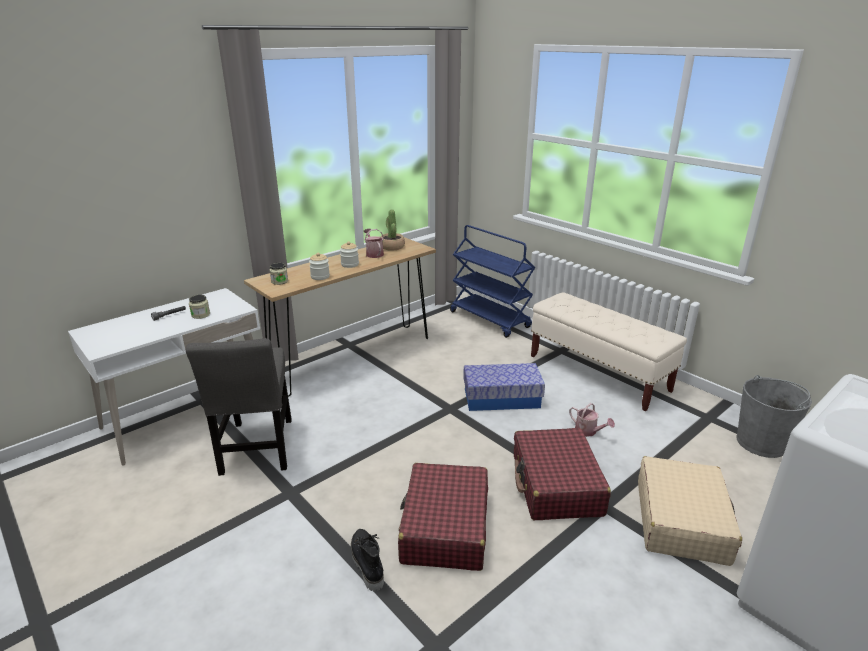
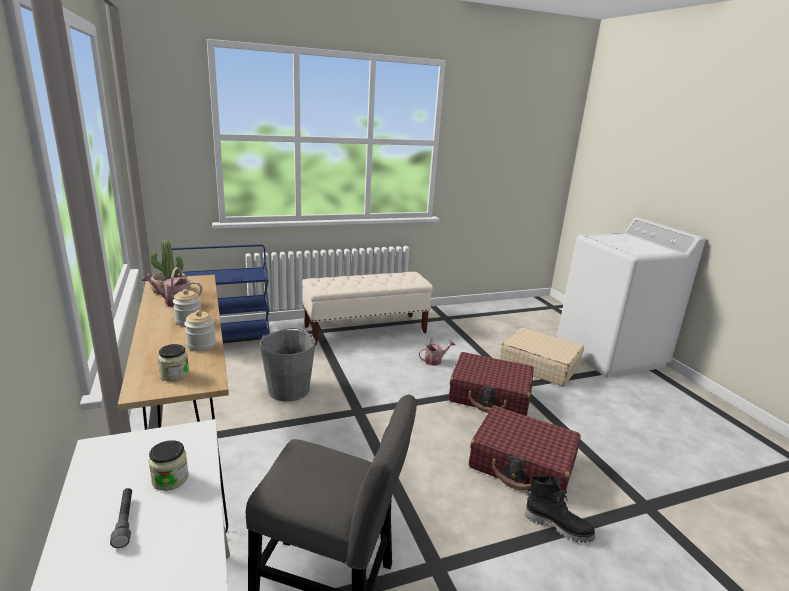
camera: 70 degrees left, 5 degrees down
(366, 563) = (558, 525): black boot -> black boot turned 150 degrees counterclockwise
(501, 398) = (364, 380): storage box -> none
(761, 443) = (479, 315): grey bucket -> grey bucket (289, 389)

